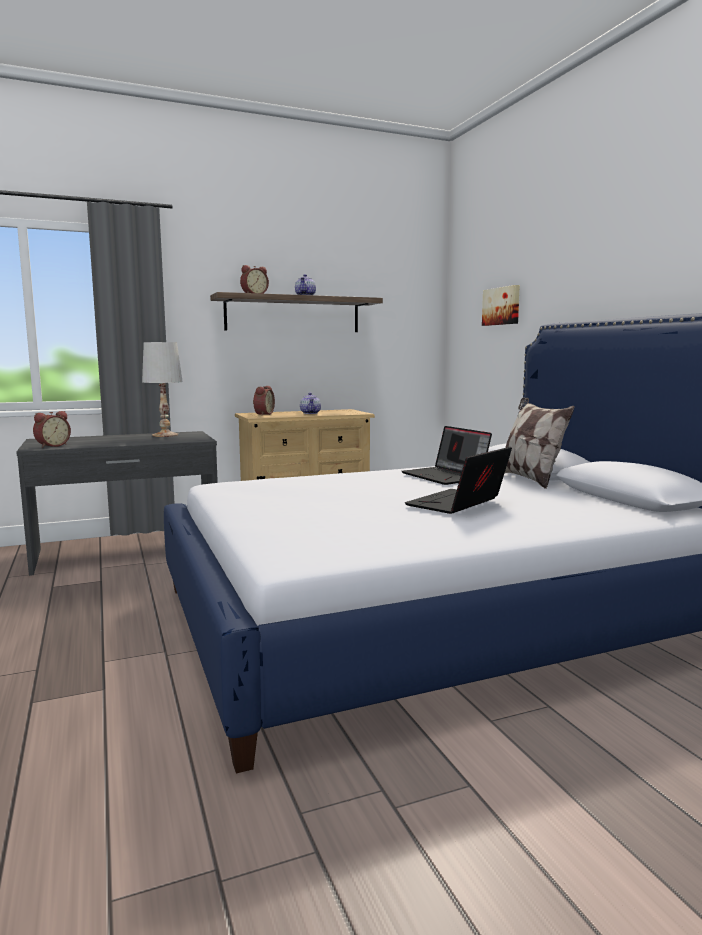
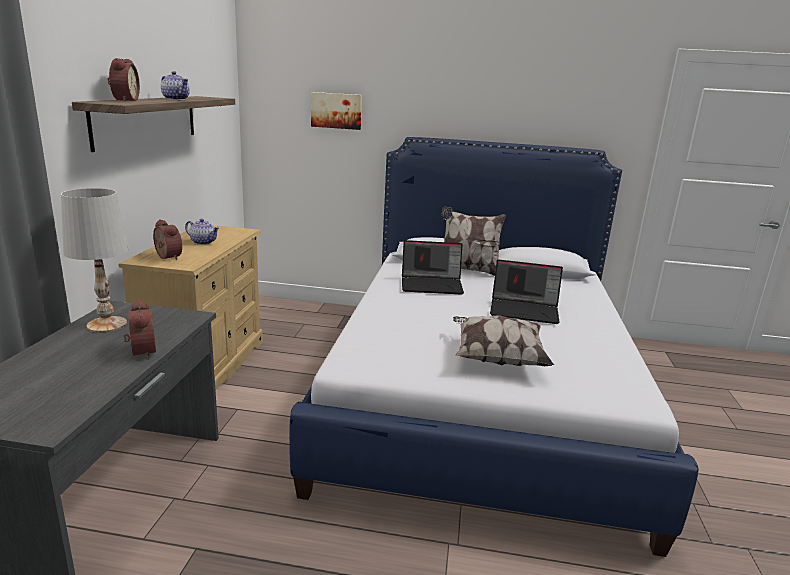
camera: 60 degrees left, 10 degrees up
(52, 446) = (52, 410): alarm clock -> alarm clock (141, 352)
(304, 510) = (496, 358): none -> pillow
(457, 504) = (525, 310): laptop -> laptop turned 60 degrees counterclockwise

